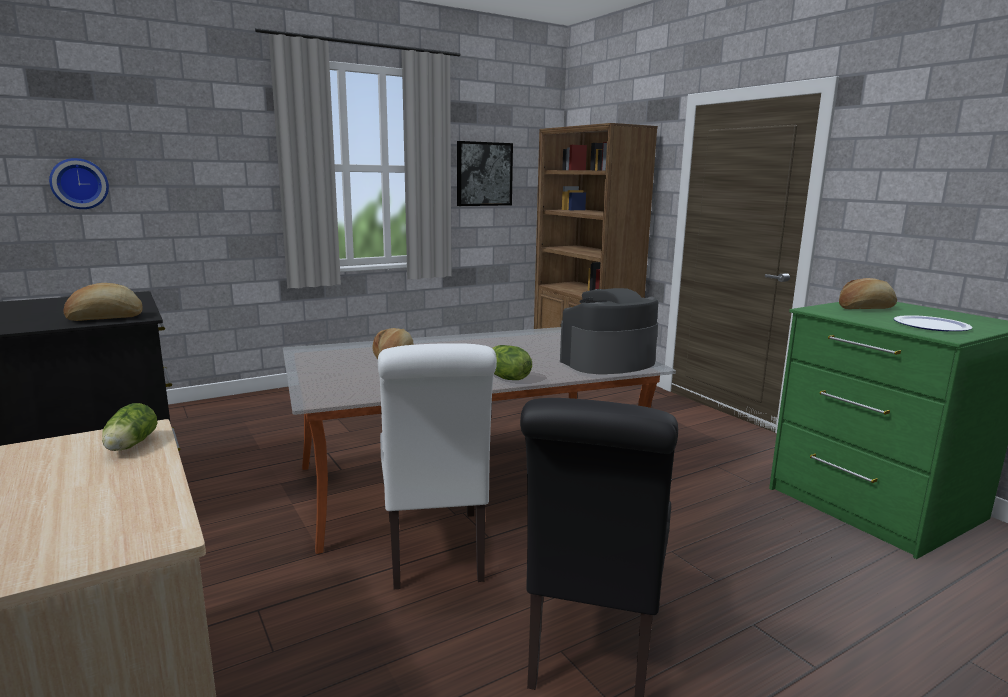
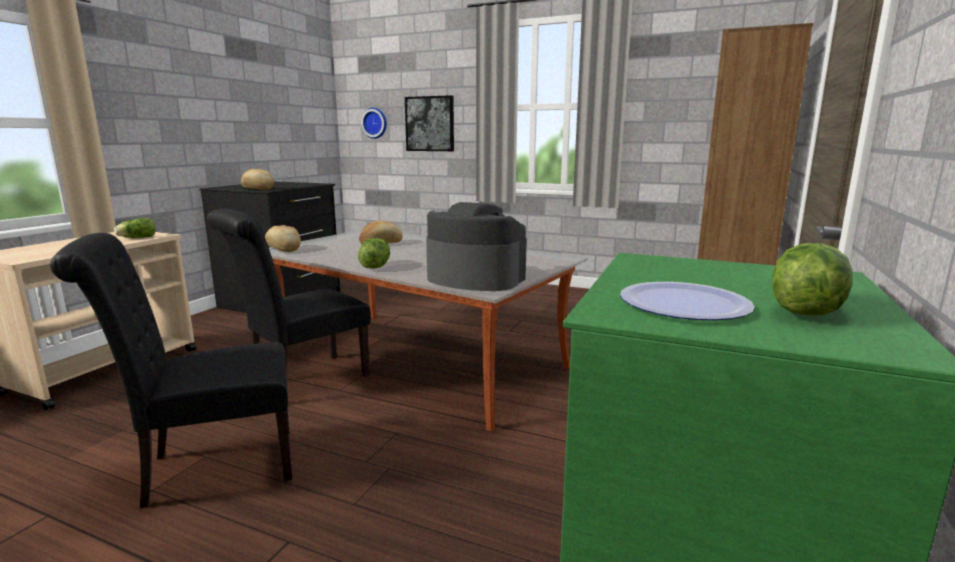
camera: 55 degrees right, 0 degrees up
(435, 553) = (302, 381): white chair -> black chair
(484, 174) = (673, 107): picture -> picture (430, 124)
(865, 308) = (730, 273): bread -> bread (283, 249)
(945, 317) = (804, 310): none -> lettuce

